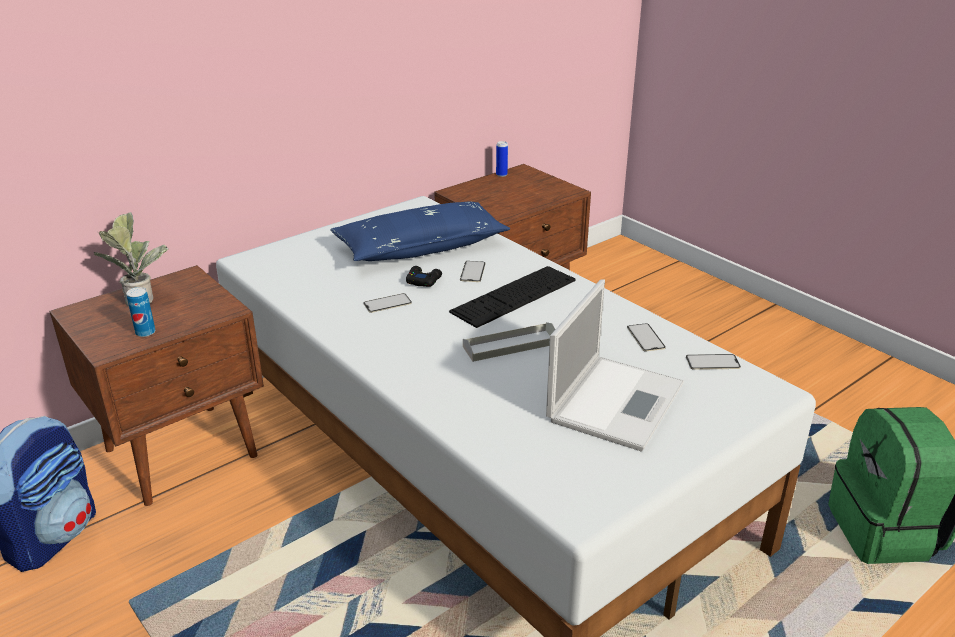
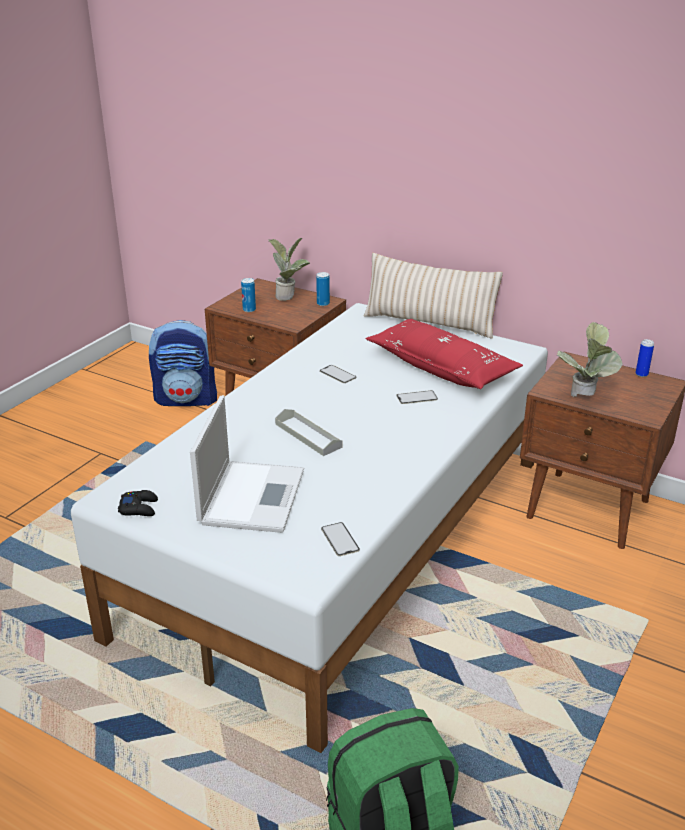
camera: 70 degrees right, 0 degrees up
(192, 280) = (323, 304): none -> can
(318, 232) = (429, 323): none -> beige pillow
(421, 247) = (441, 367): blue pillow -> red pillow
(423, 280) = (384, 380): black game controller -> black game controller (139, 508)
(514, 296) = (389, 423): keyboard -> none
(526, 204) = (584, 399): none -> potted plant
(616, 400) = (252, 495): laptop -> laptop turned 90 degrees counterclockwise
(645, 338) = (361, 498): phone -> none

